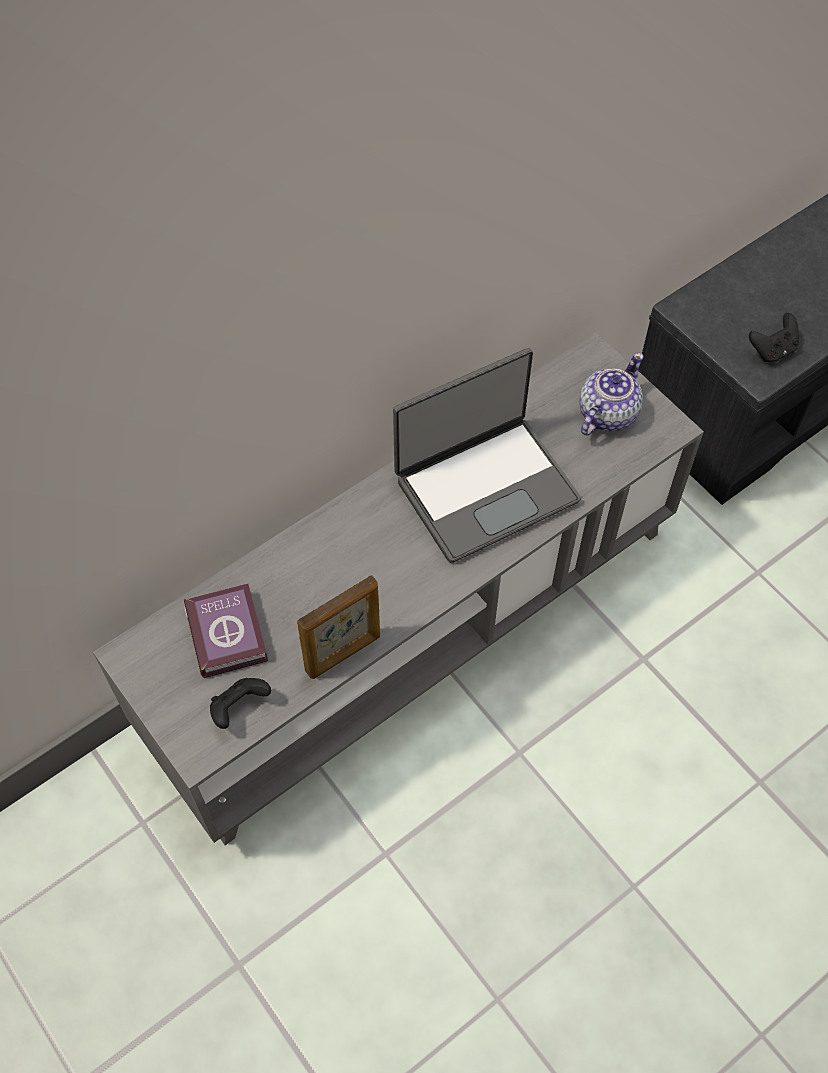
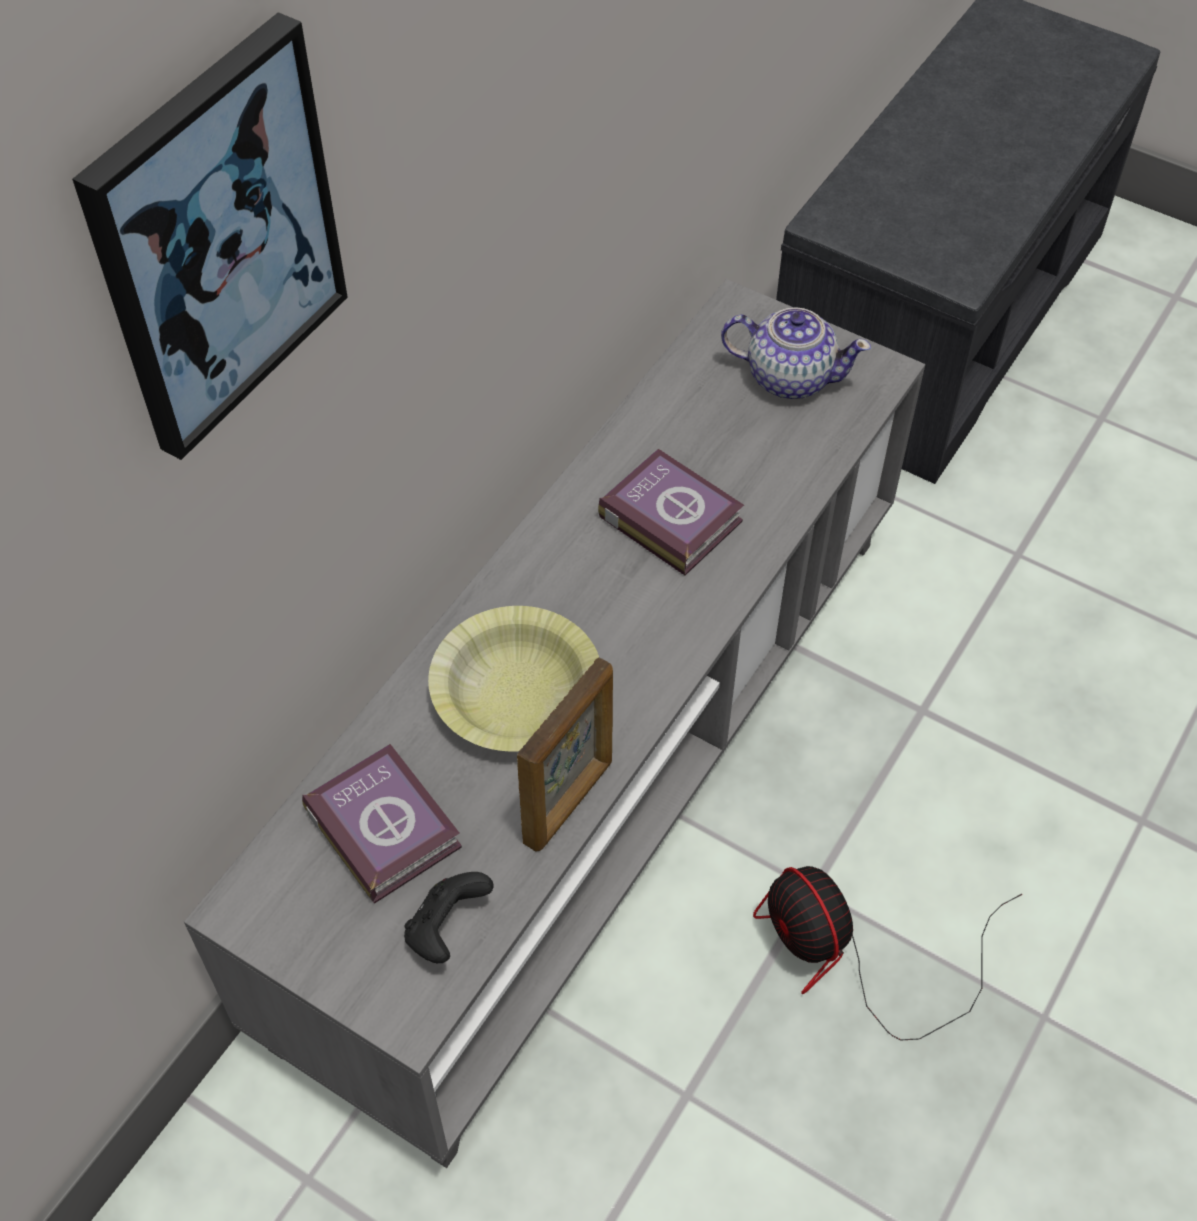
camera: 20 degrees left, 5 degrees down
(156, 281) = (216, 240): none -> picture
(340, 574) = (516, 693): none -> yellow bowl
(485, 487) = (669, 516): laptop -> book
(526, 804) = (853, 956): none -> fan
(606, 414) = (789, 376): teapot -> teapot turned 90 degrees clockwise
(772, 350) = (962, 243): black game controller -> none

